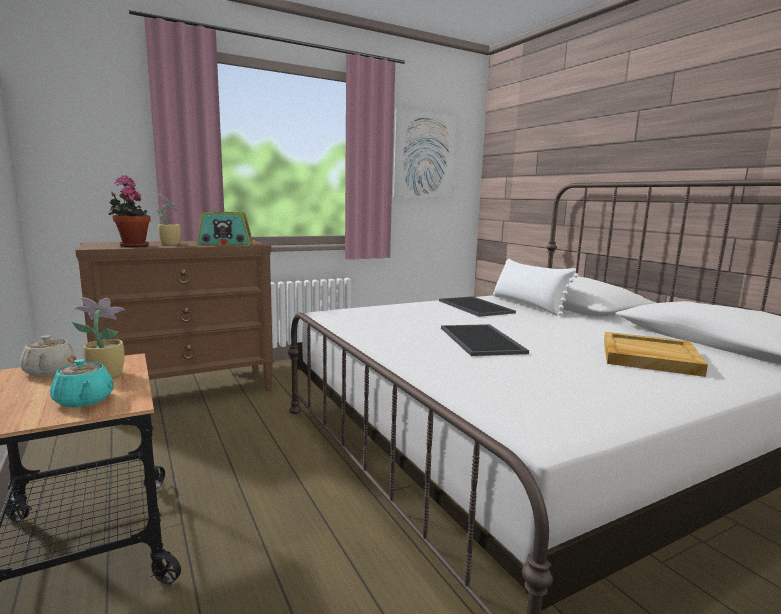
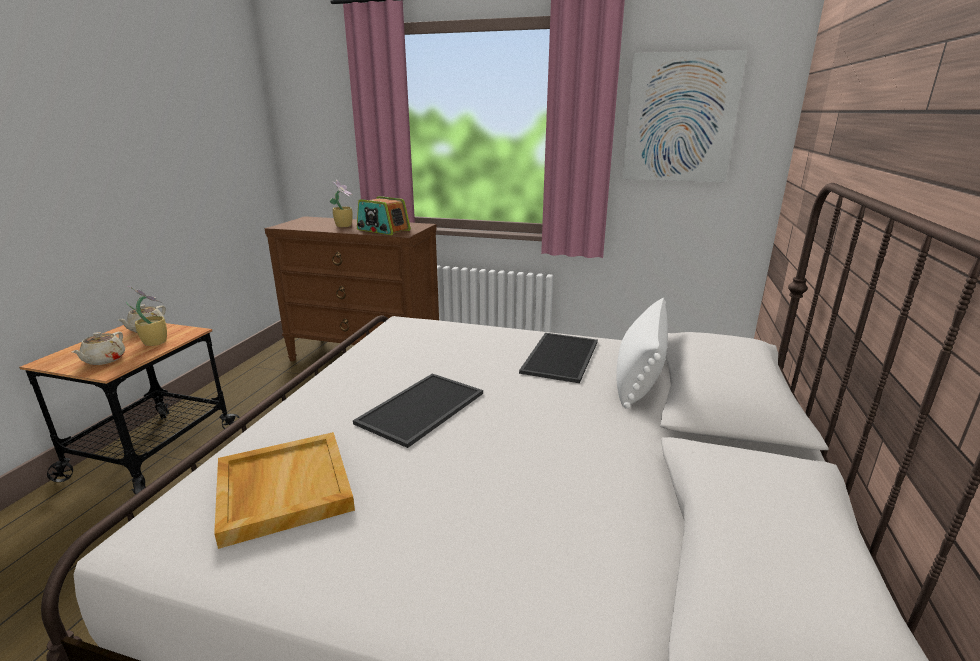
camera: 45 degrees right, 10 degrees up
(84, 400) = (104, 360): turquoise teapot -> beige teapot
(132, 246) = (312, 226): potted plant -> none
(648, 357) = (521, 527): beige tray -> beige tray (283, 489)

